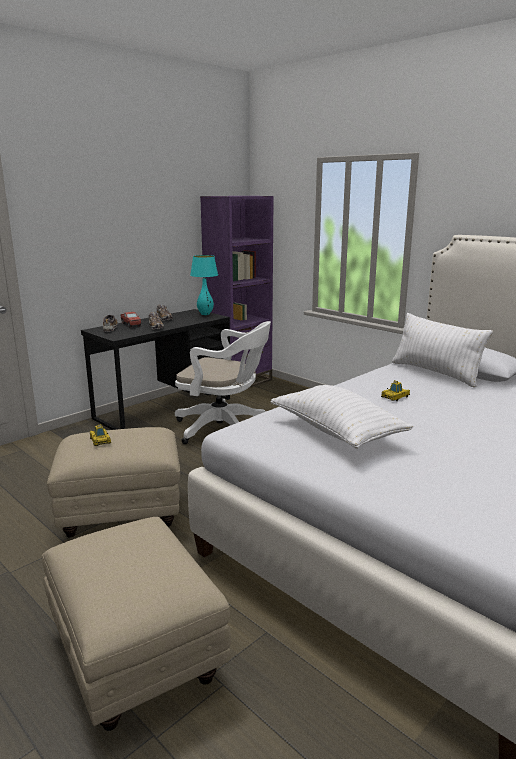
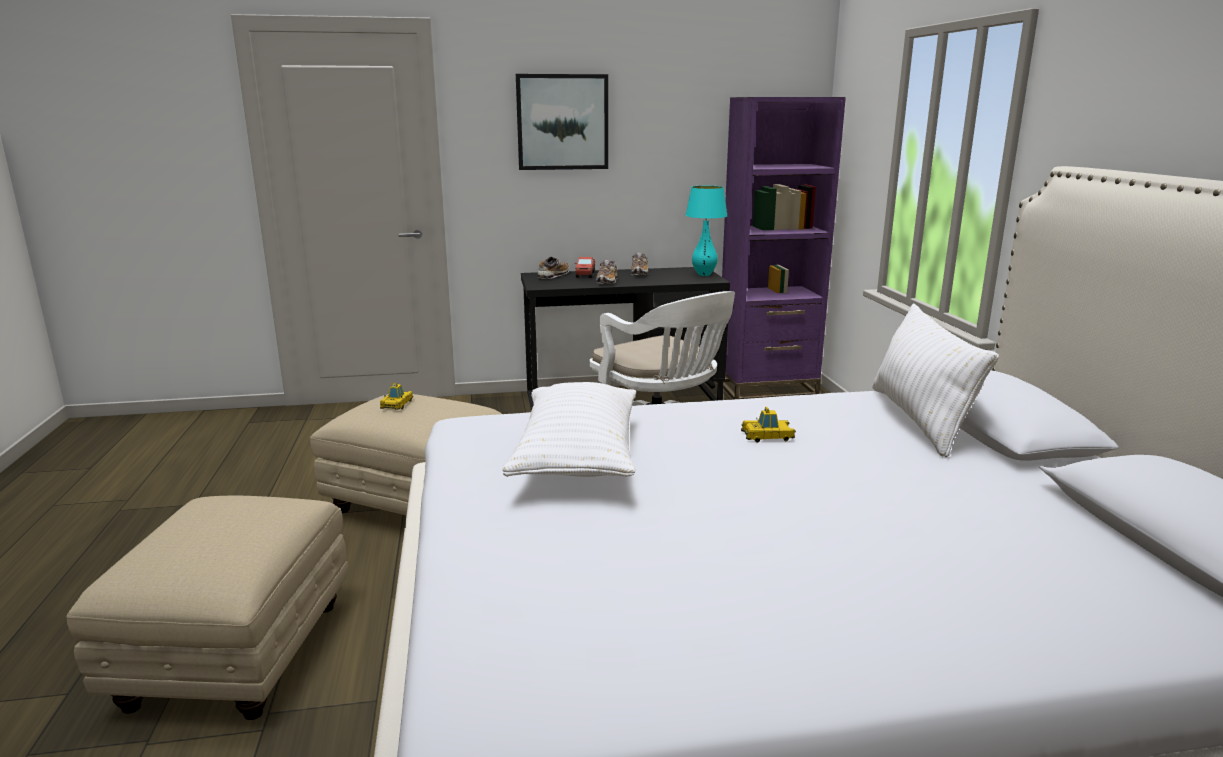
camera: 35 degrees right, 0 degrees up
(100, 215) = (562, 122): none -> picture

